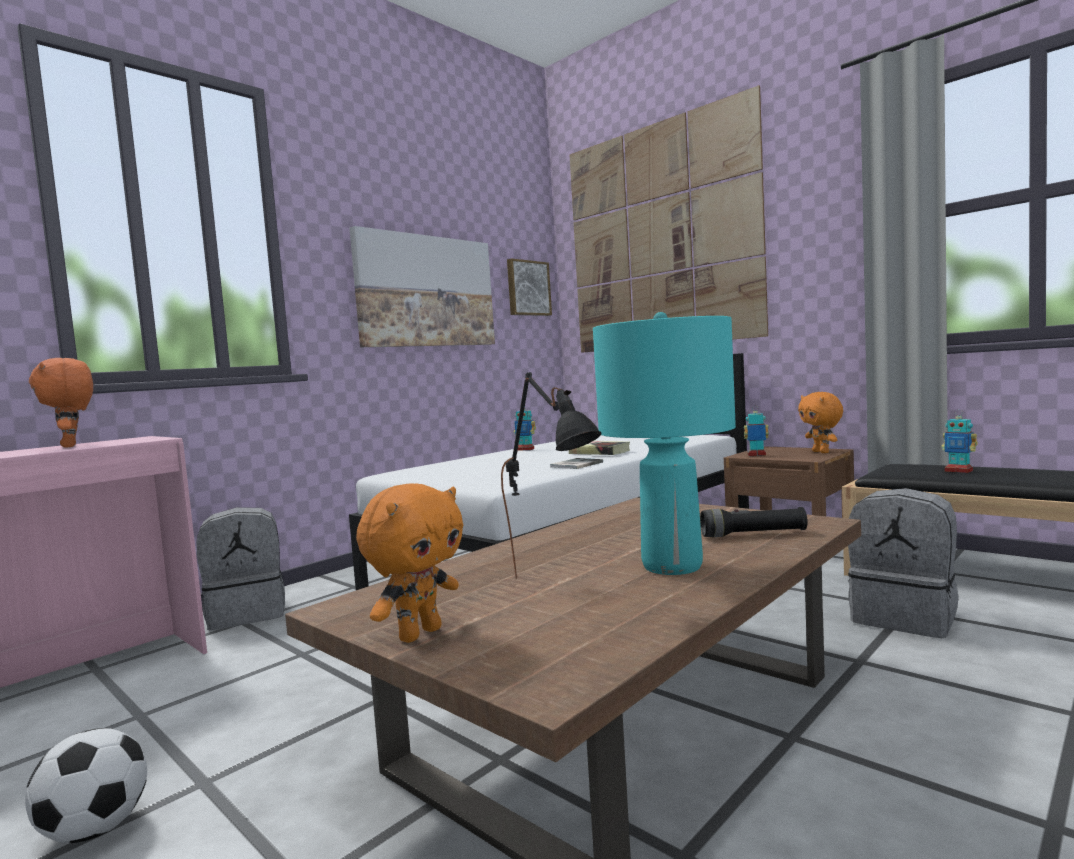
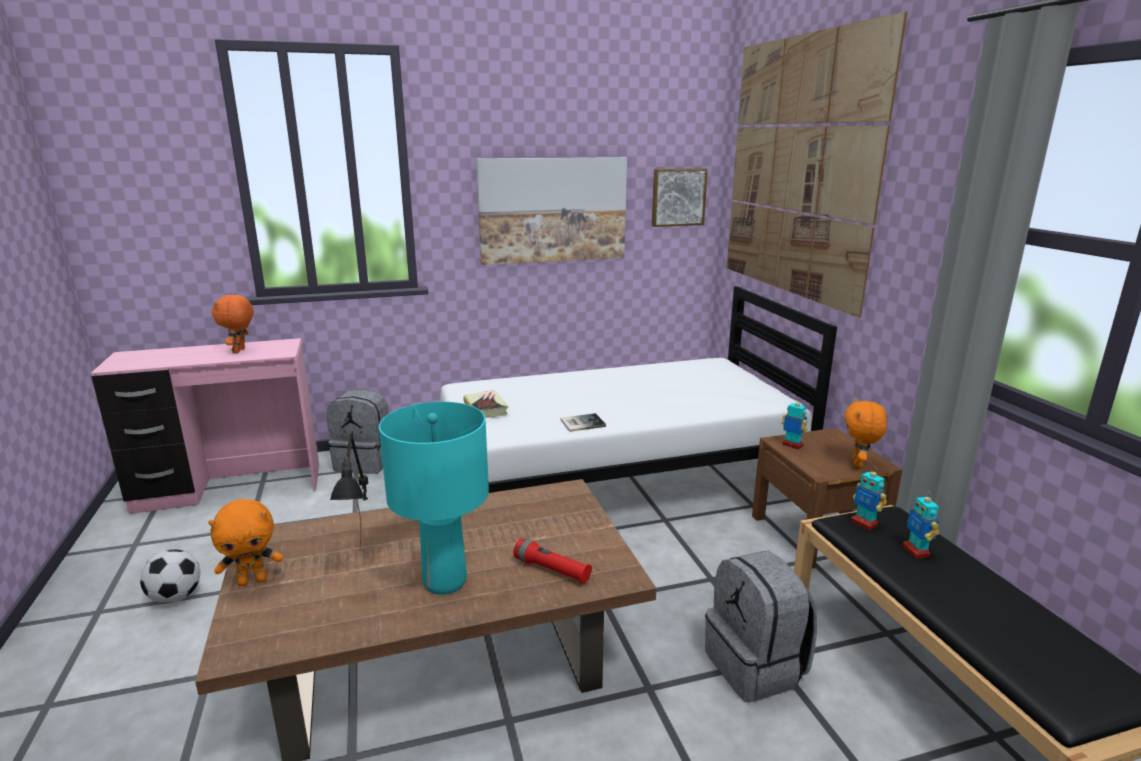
camera: 30 degrees right, 15 degrees up
(525, 449) = (603, 376): toy robot -> toy robot (864, 523)
(599, 452) = (635, 406): book -> book (486, 408)
(753, 534) = (552, 570): black flashlight -> red flashlight

